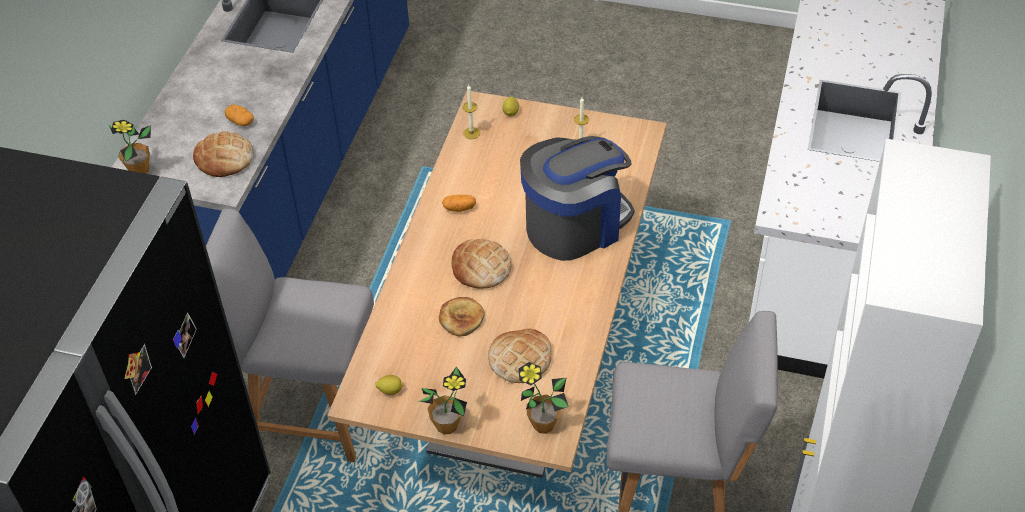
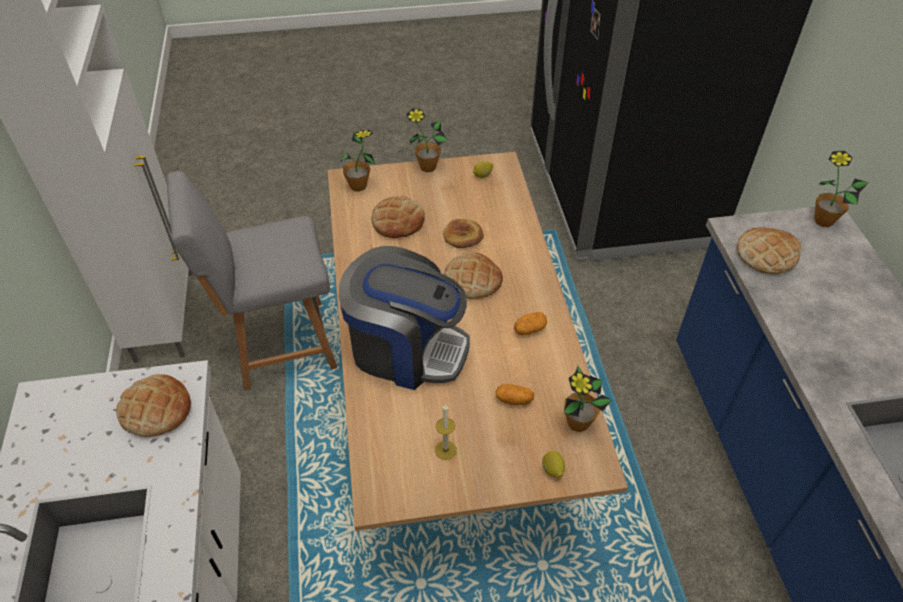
camera: 155 degrees right, 0 degrees up
(240, 121) = (797, 296): potato -> potato (514, 400)
(310, 410) = (590, 318): grey chair -> none
(471, 133) = (578, 423): candle -> potted plant
(575, 224) = (406, 349): coffee machine -> coffee machine turned 105 degrees counterclockwise
(802, 198) = (156, 409): none -> bread

